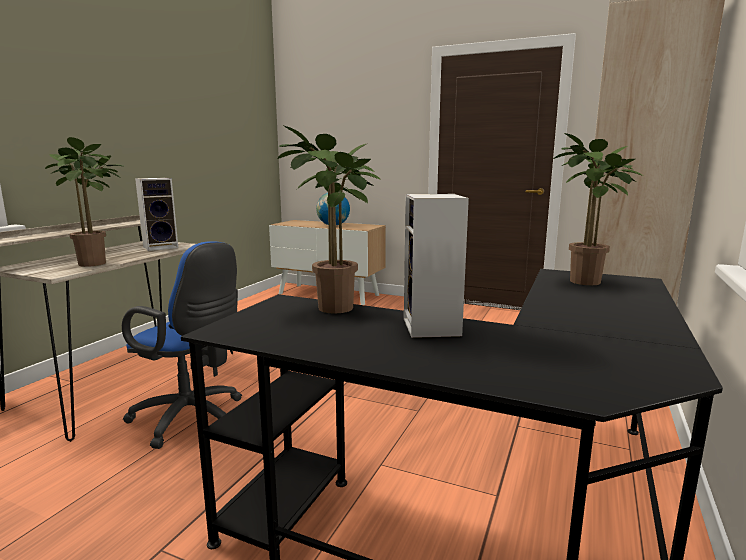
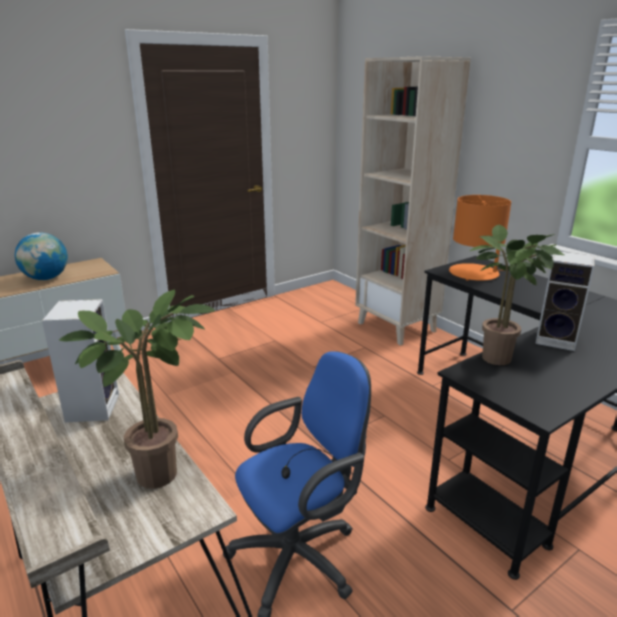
camera: 60 degrees left, 10 degrees up
(586, 283) = (474, 273): potted plant -> orange table lamp

